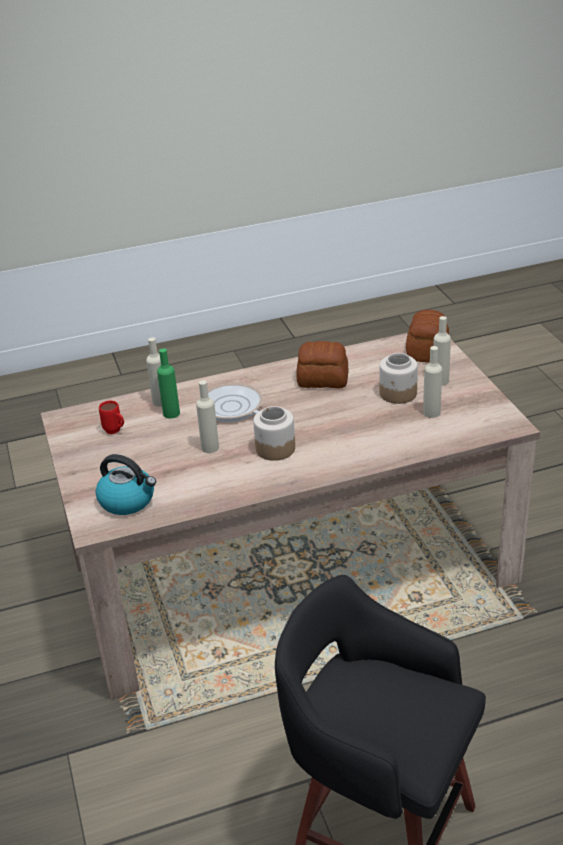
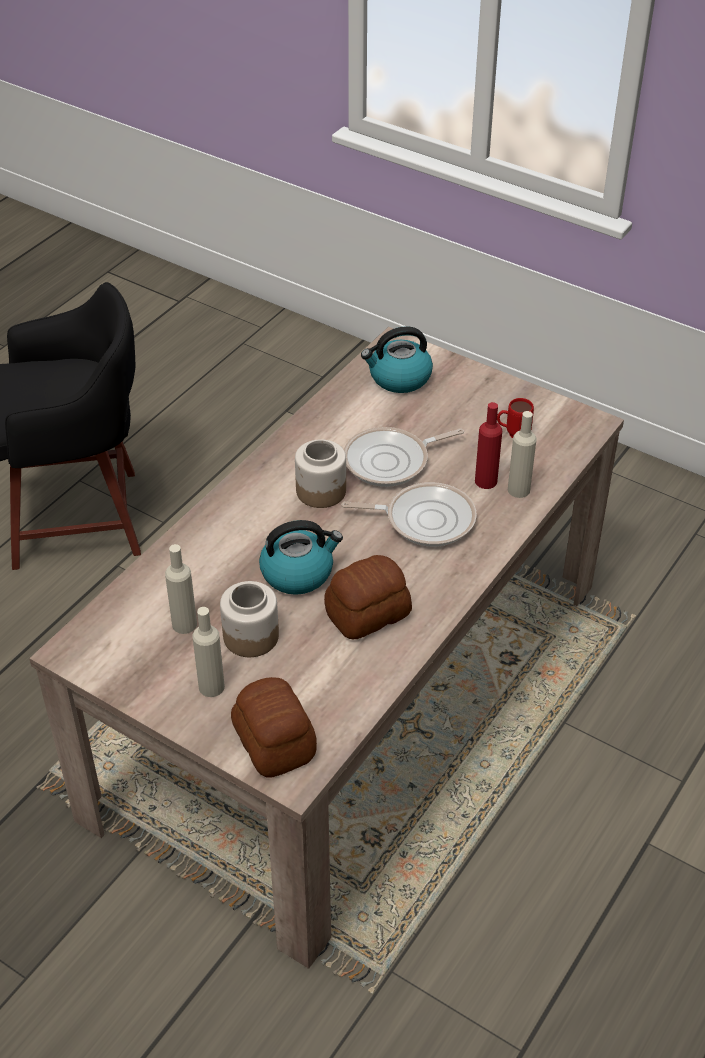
camera: 140 degrees right, 10 degrees up
(171, 413) = (486, 481): green bottle -> red bottle
(210, 447) = (391, 461): beige bottle -> frying pan
(339, 412) = (298, 572): none -> kettle

